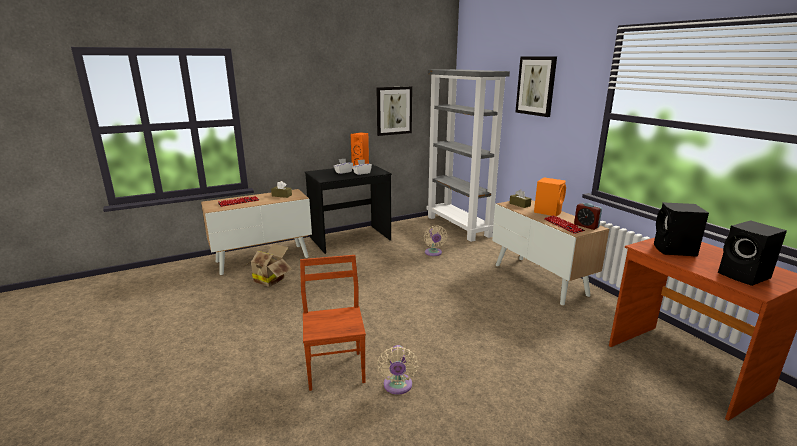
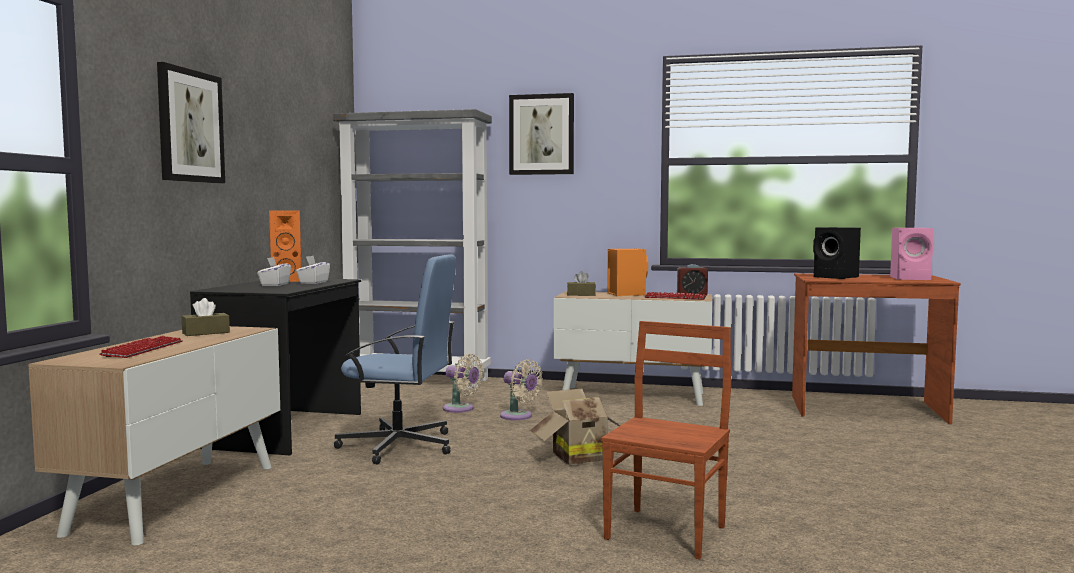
camera: 50 degrees left, 15 degrees down
(270, 279) = (280, 510): cardboard box -> cardboard box (576, 457)
(336, 369) = (668, 532): brown chair -> brown chair turned 90 degrees clockwise
(364, 265) = (399, 446): none -> blue office chair
(394, 110) = (297, 178): picture -> picture (190, 126)
(397, 386) = (757, 511): beige fan -> beige fan (518, 416)
(745, 276) = (911, 278): black speaker -> pink speaker

